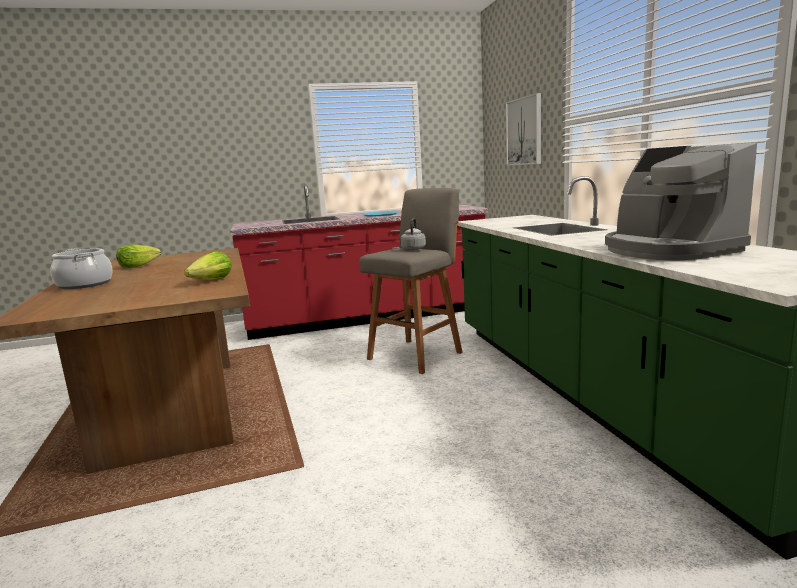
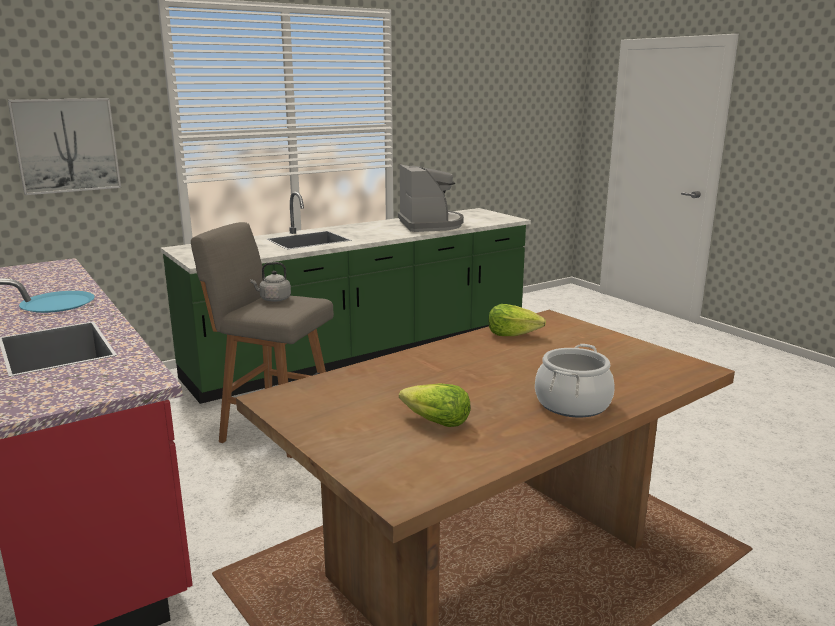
camera: 110 degrees left, 5 degrees up
(668, 250) = (430, 225): coffee machine -> coffee machine turned 60 degrees counterclockwise

